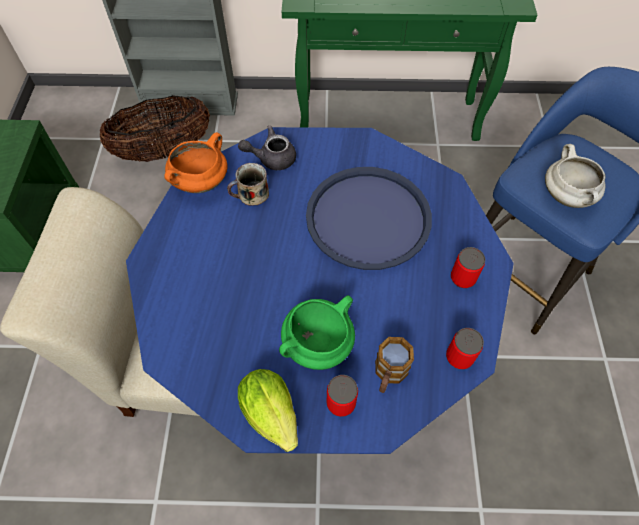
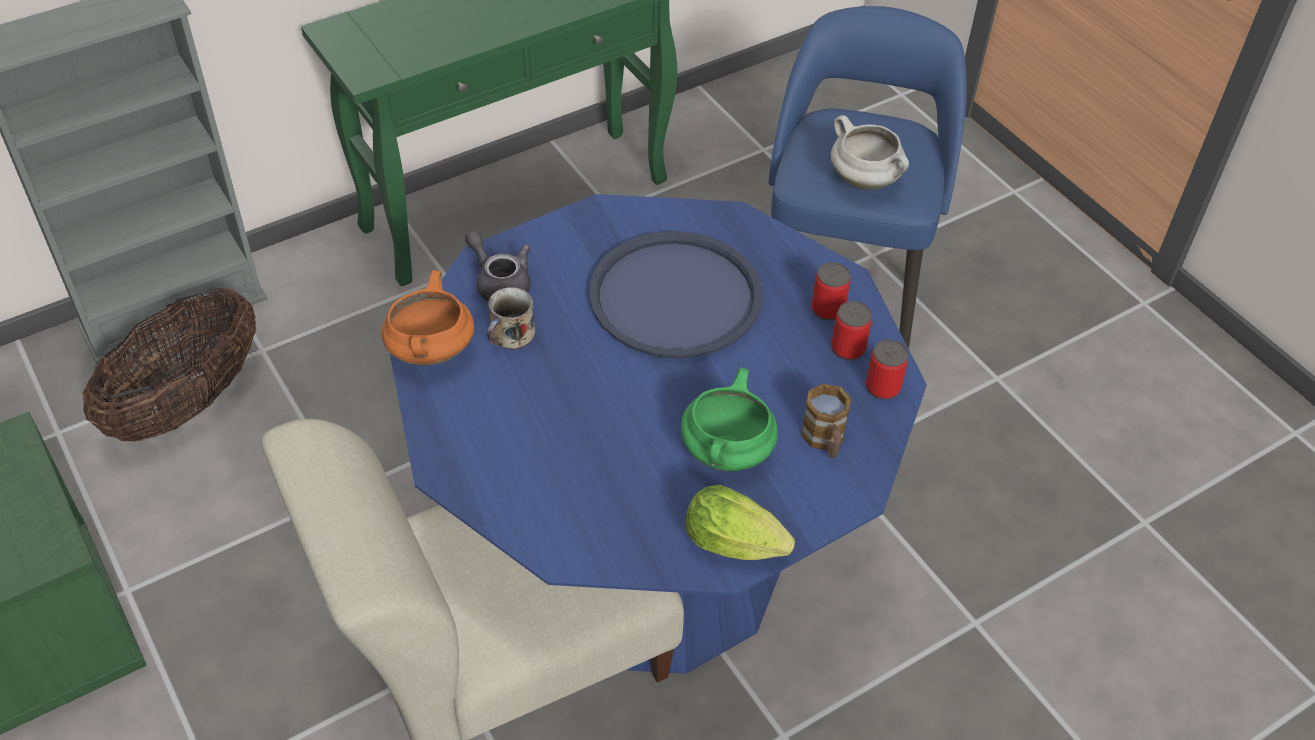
camera: 35 degrees left, 10 degrees down
(271, 158) = (499, 282): grey teapot -> grey teapot turned 90 degrees clockwise
(341, 403) = (798, 493): can -> can (848, 348)

